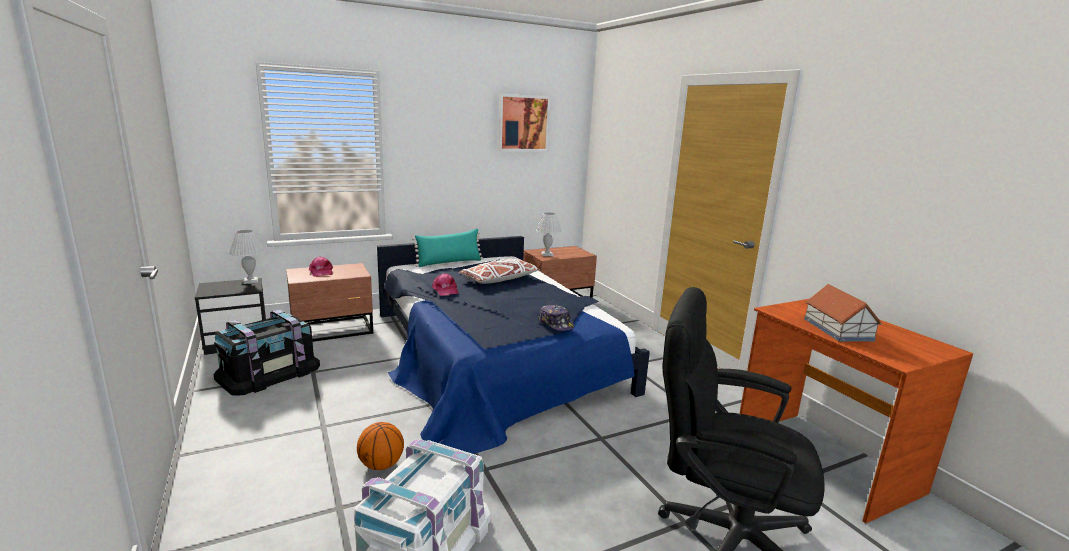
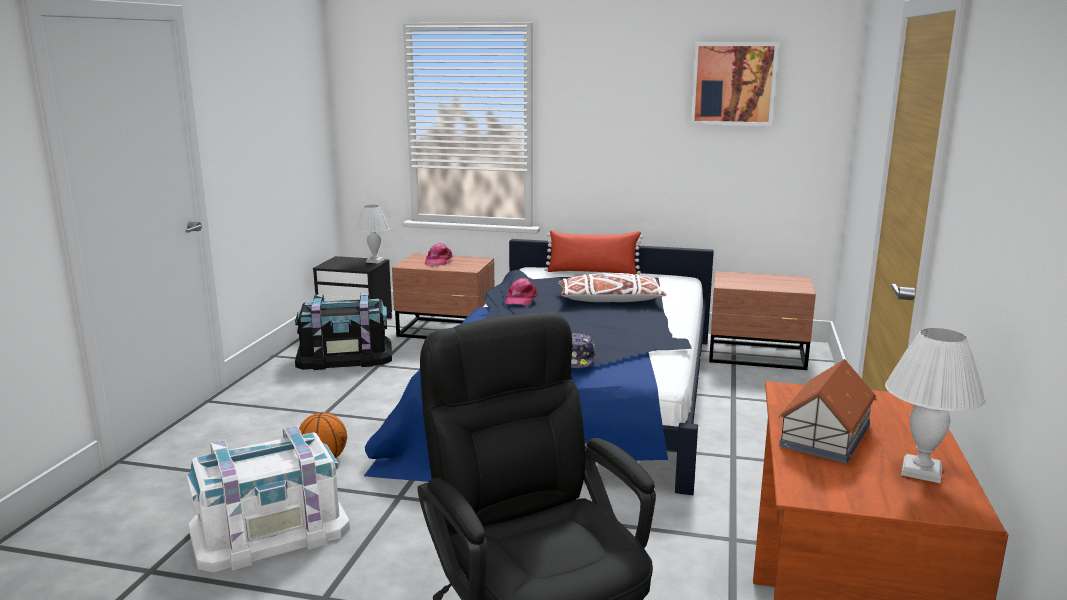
camera: 40 degrees right, 0 degrees up
(449, 262) = (592, 272): turquoise pillow -> red pillow
(547, 254) = (737, 281): white table lamp -> white table lamp (920, 471)

